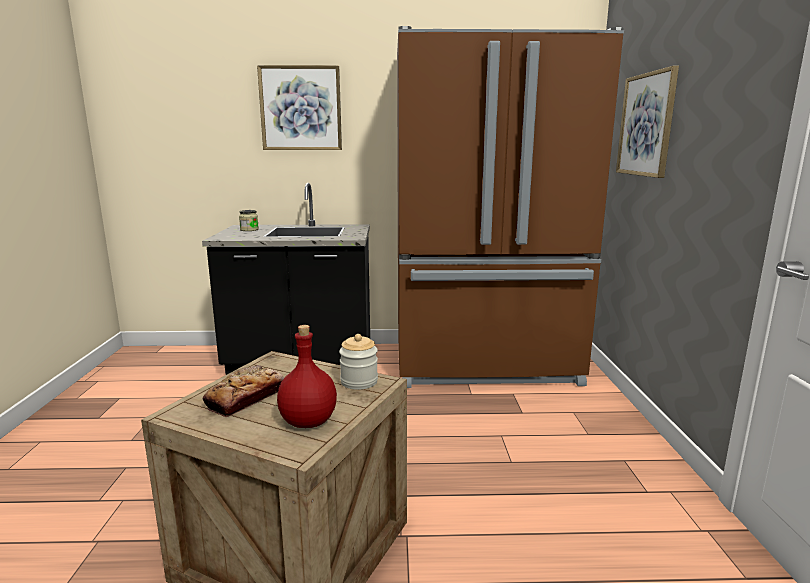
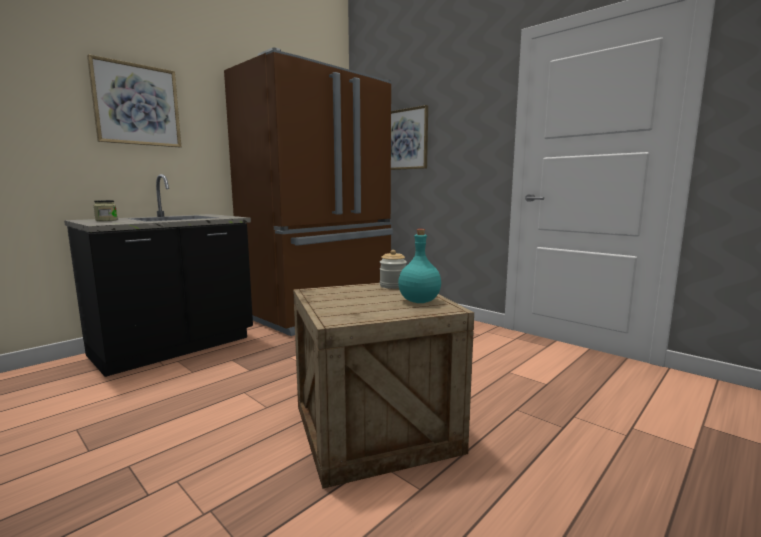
camera: 45 degrees left, 5 degrees down
(246, 398) = (354, 305): bread -> none
(309, 422) = (420, 301): red bottle -> turquoise bottle

